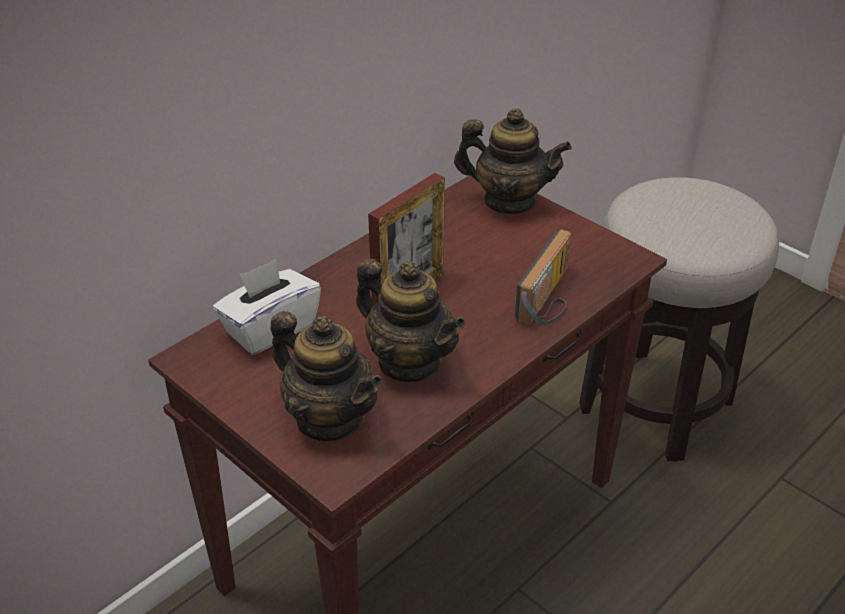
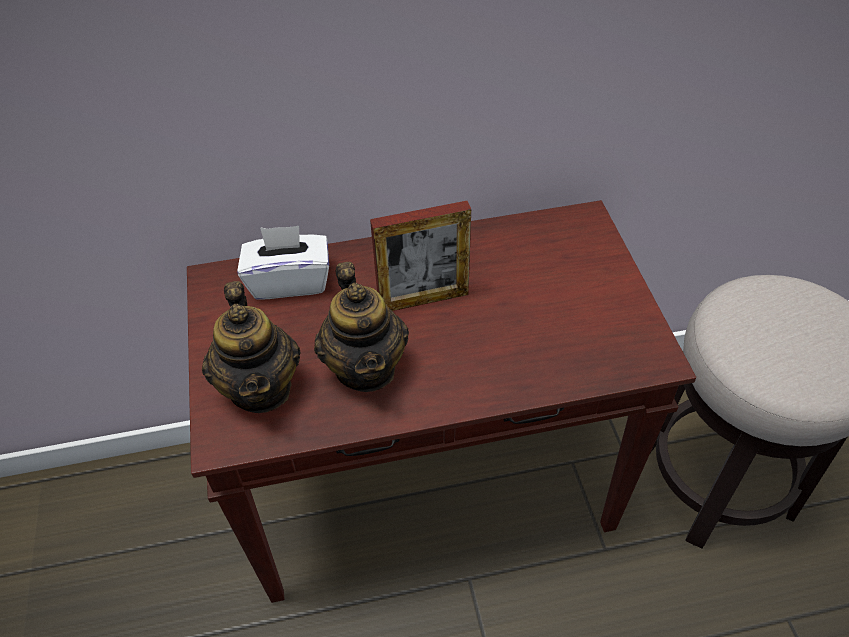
camera: 35 degrees right, 10 degrees up
(509, 201) = (592, 246): teapot -> none
(550, 299) = (540, 366): radio -> none

